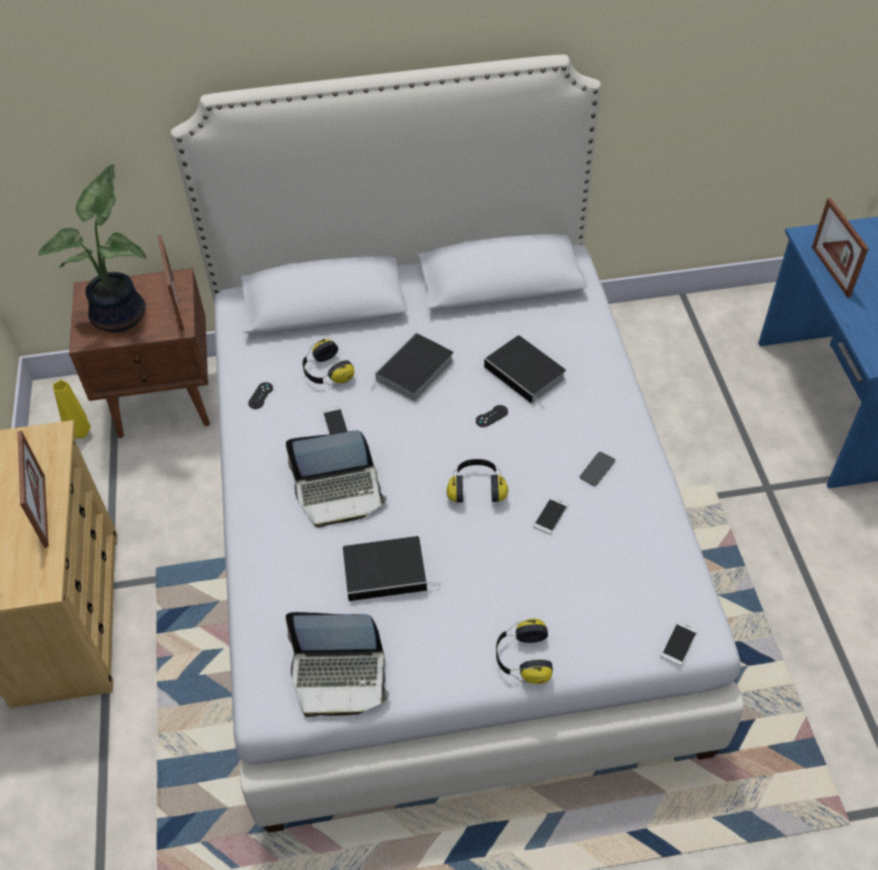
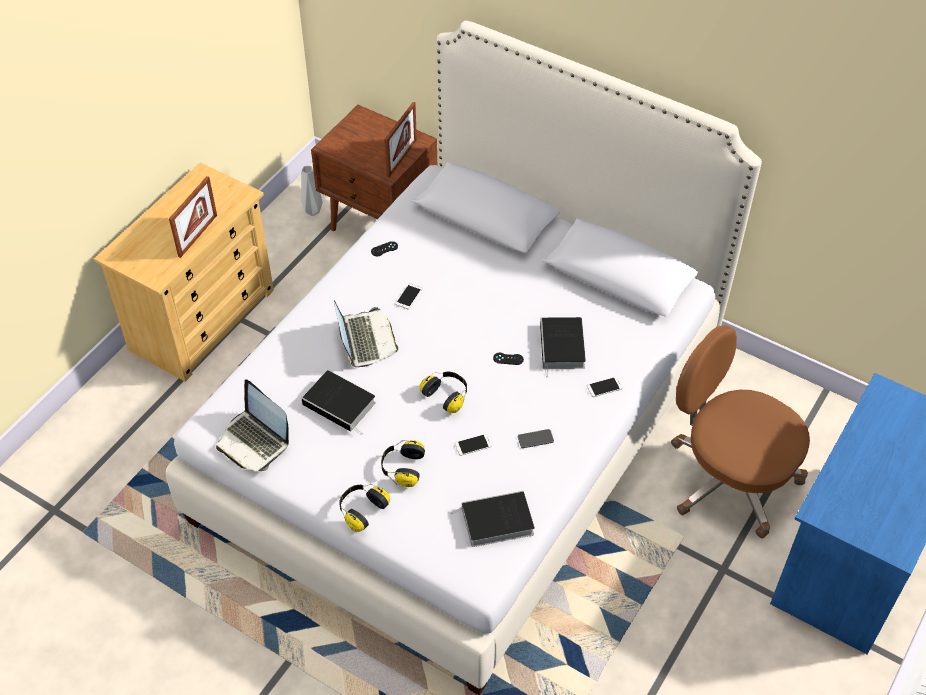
camera: 40 degrees right, 0 degrees up
(80, 433) = (312, 212): yellow vase -> grey vase
(123, 315) = (364, 144): potted plant -> none
(326, 372) = (438, 261): headphones -> headphones (402, 468)
(339, 493) = (365, 340): laptop -> laptop turned 135 degrees counterclockwise
(414, 372) = (491, 297): book -> book (495, 522)
(679, 643) = (461, 575): phone -> phone (604, 387)
(692, 412) = (729, 478): none -> brown office chair
(830, 271) = (867, 426): picture frame -> none

